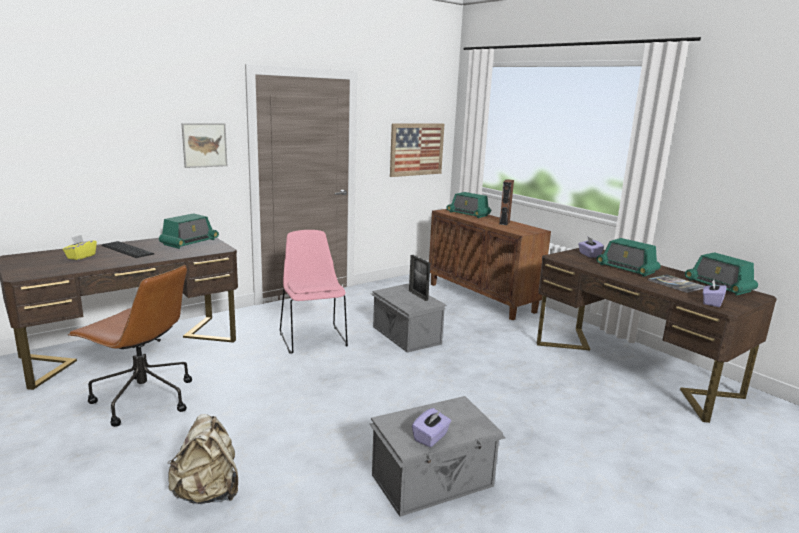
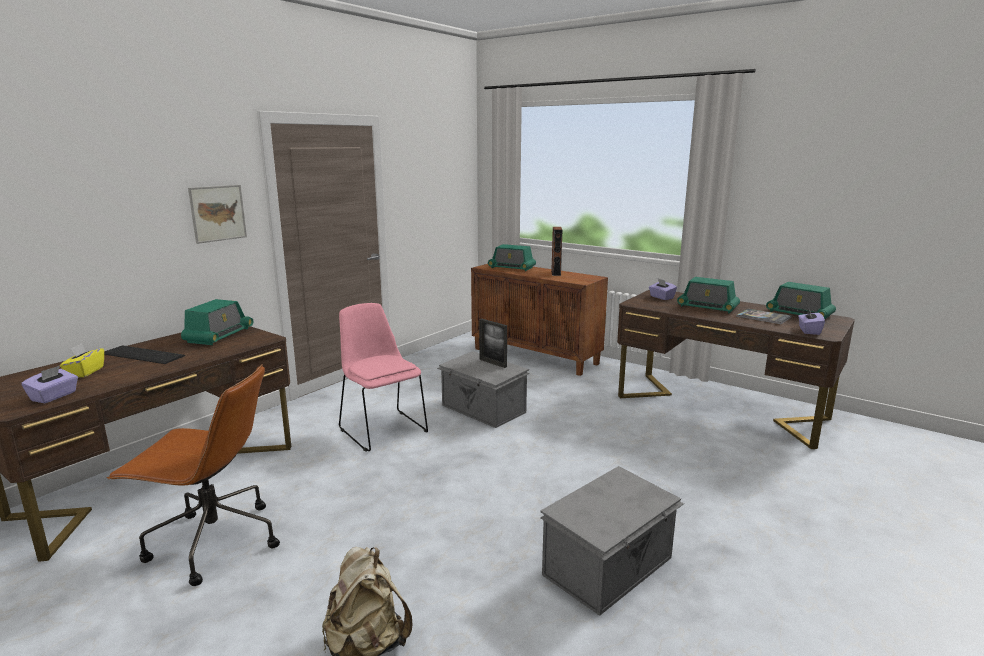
camera: 15 degrees left, 0 degrees up
(416, 149) = (443, 201): picture -> none
(431, 437) = (617, 519): purple tissue box -> purple tissue box (54, 396)

